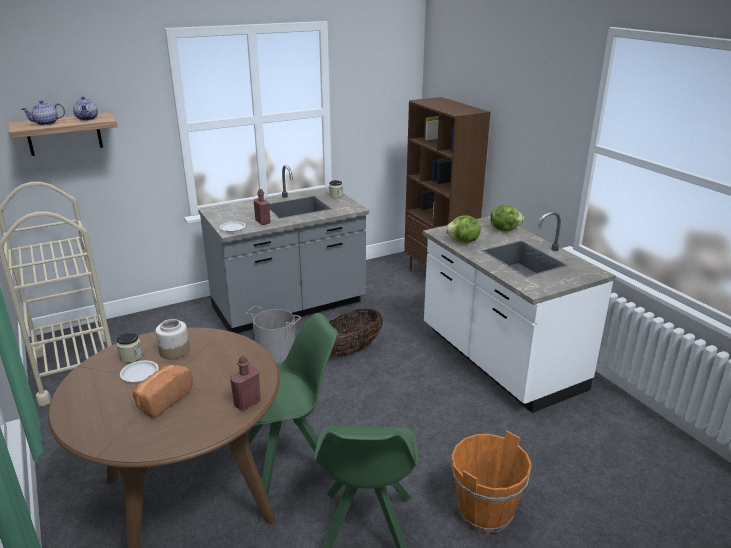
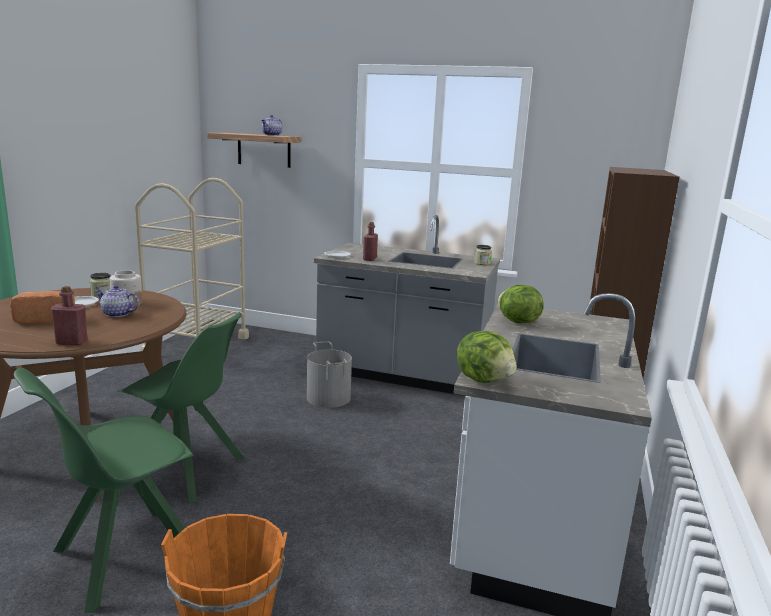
camera: 45 degrees right, 10 degrees down
(46, 123) = (240, 133): teapot -> teapot (117, 314)
(351, 350) = (390, 428): basket -> none
(504, 229) = (603, 330): lettuce -> lettuce (485, 379)

